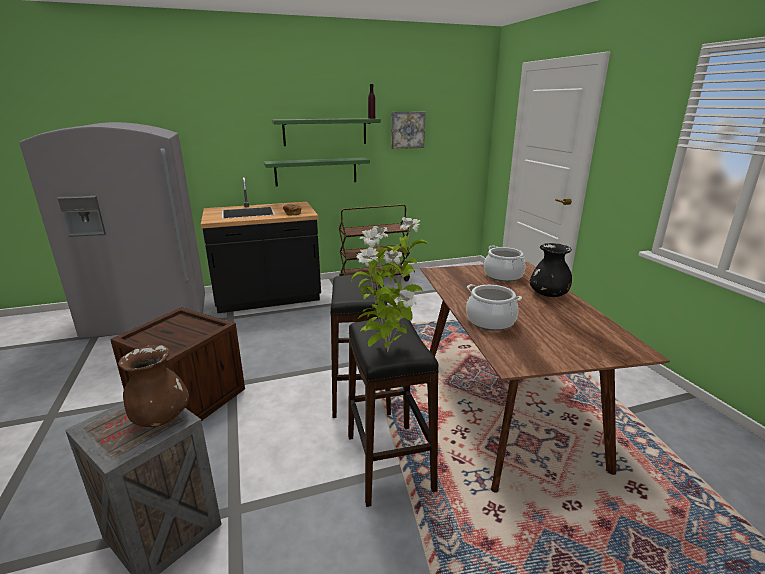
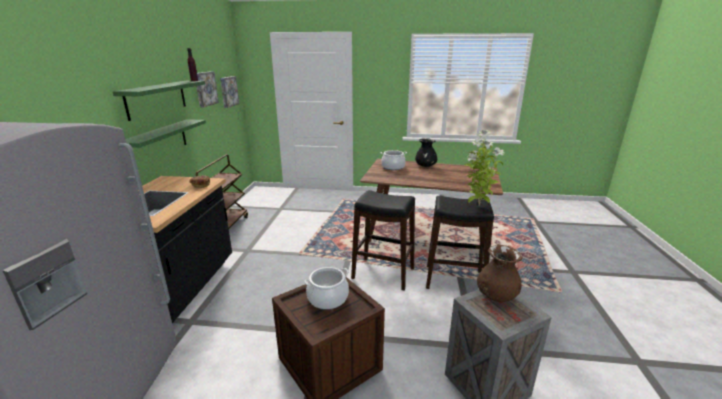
camera: 65 degrees left, 0 degrees up
(454, 137) = (228, 91): none -> picture
(490, 321) = (448, 182): cooking pot -> cooking pot (328, 298)

